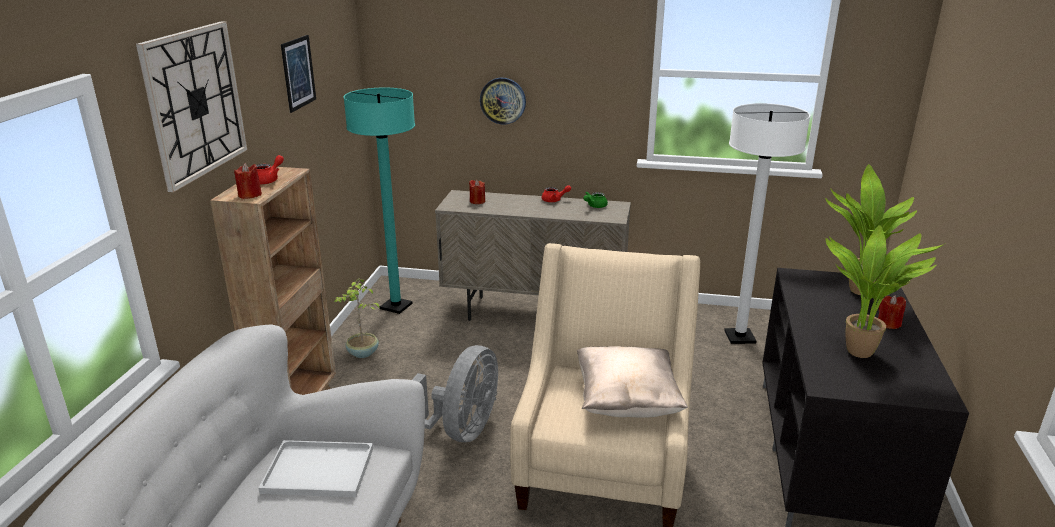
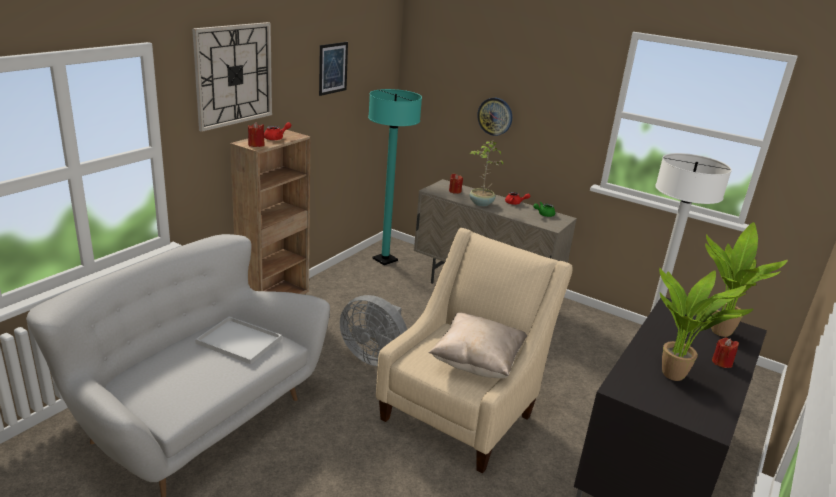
camera: 20 degrees right, 0 degrees up
(362, 353) = (341, 285): potted plant -> potted plant (481, 204)
(460, 431) = (374, 356): grey fan -> grey fan turned 75 degrees clockwise

